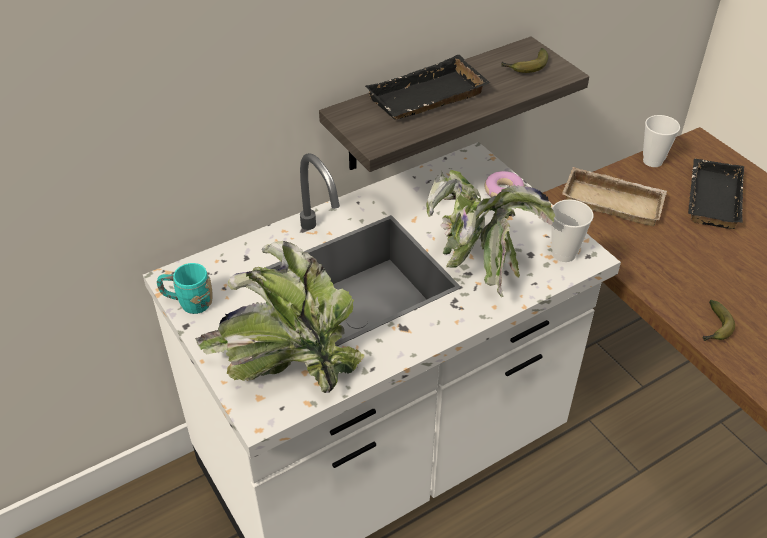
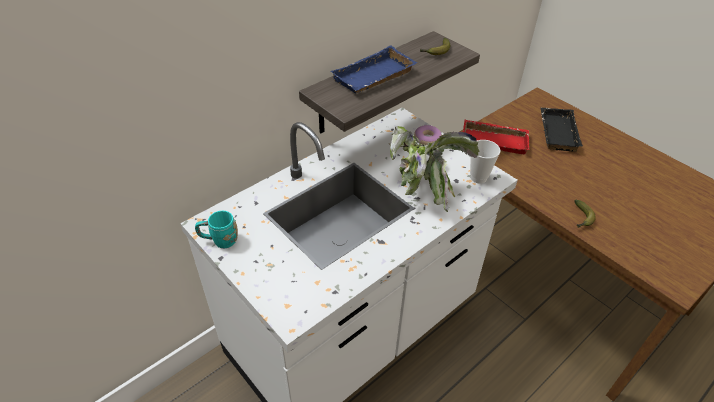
camera: 10 degrees left, 0 degrees up
(286, 364) = (301, 278): potted plant -> none
(427, 99) = (374, 77): black tray -> blue tray
(614, 201) = (495, 140): beige tray -> red tray
(652, 161) = (513, 111): cup -> none

